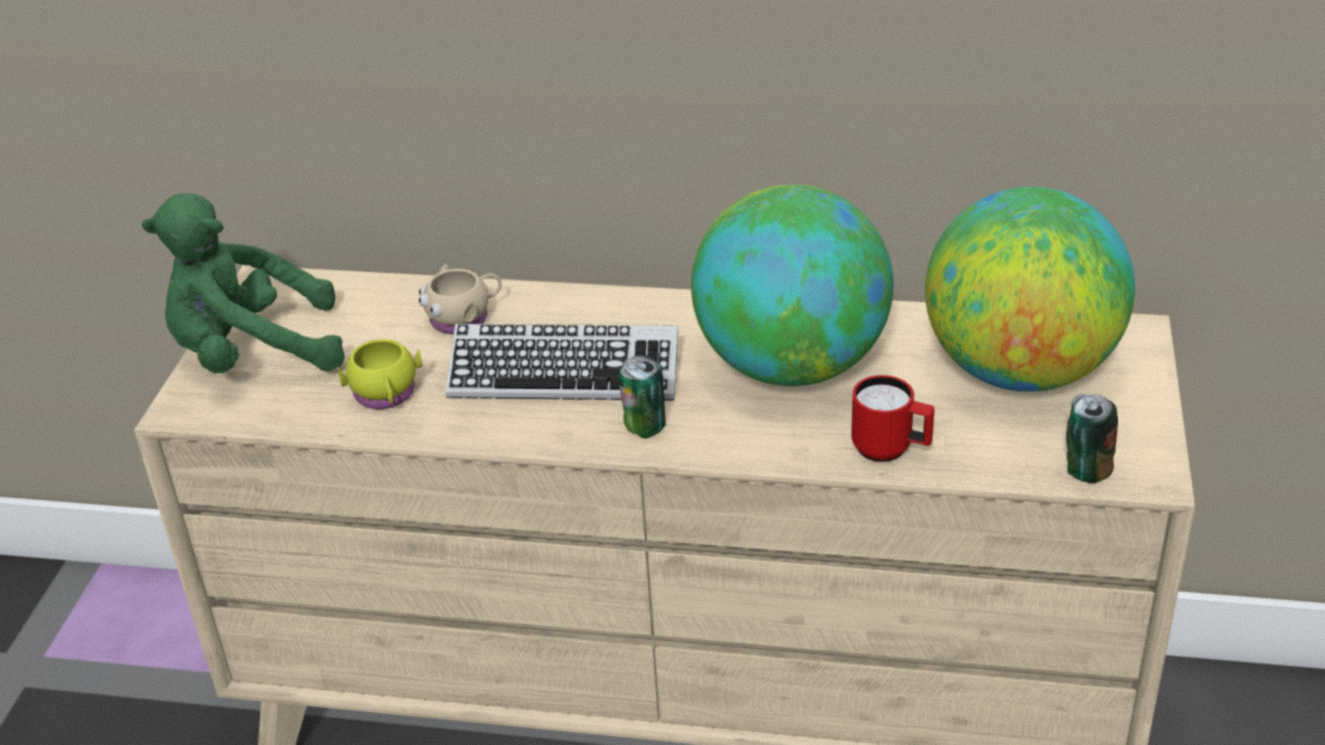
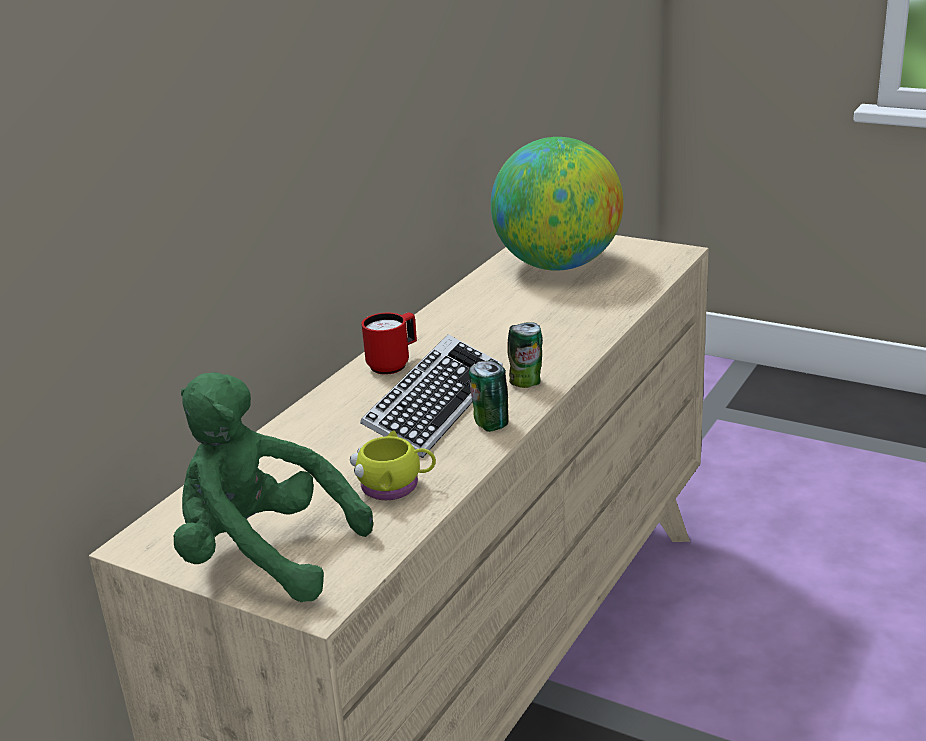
camera: 70 degrees left, 10 degrees down
(252, 355) = (263, 555): green plush toy -> green plush toy turned 105 degrees clockwise
(464, 317) = (314, 440): beige mug -> none
(791, 365) = (496, 326): globe -> none
(891, 450) = (609, 310): red mug -> red mug (393, 364)
(1085, 470) = (663, 265): can -> can (490, 424)

